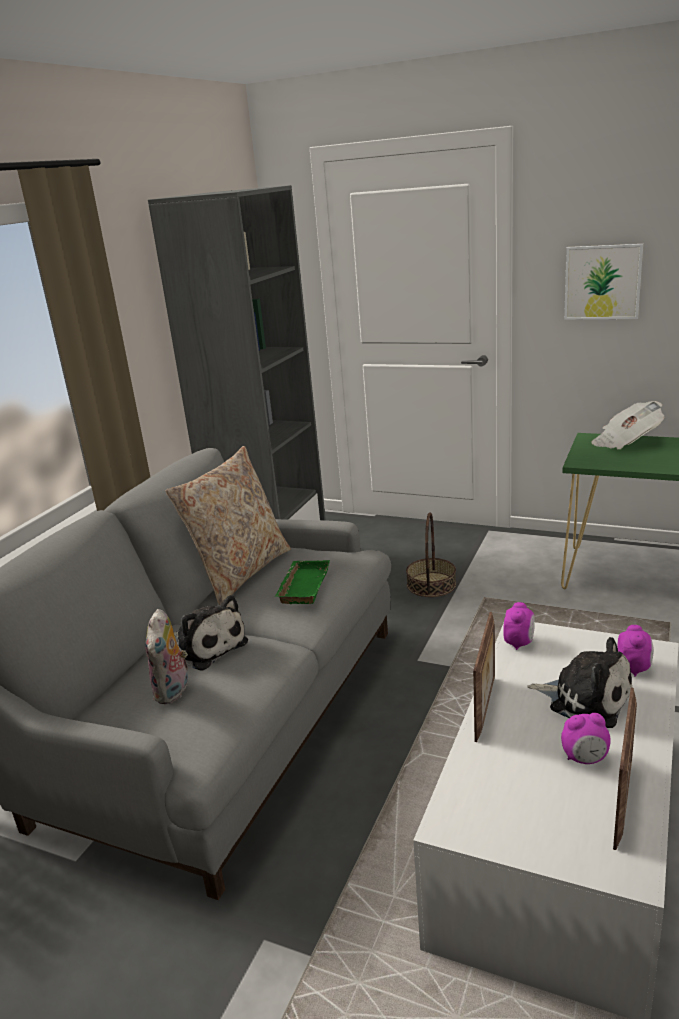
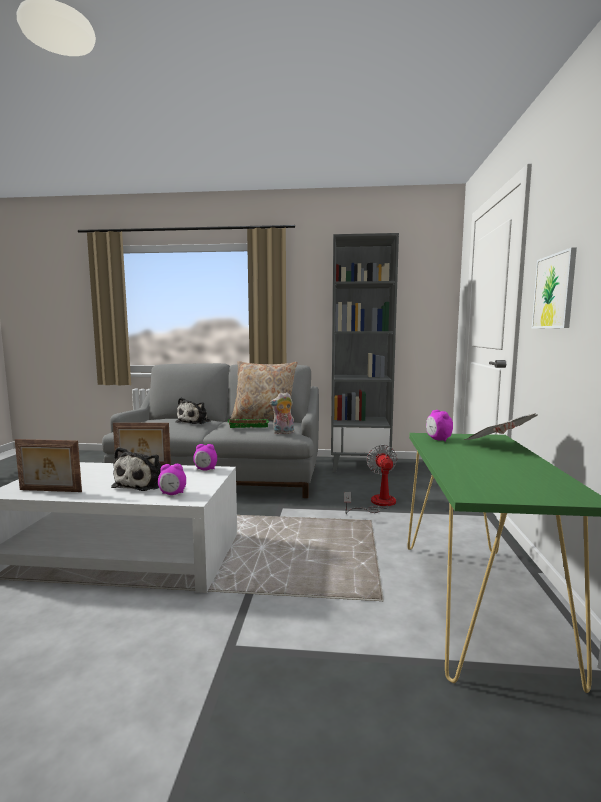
camera: 70 degrees right, 15 degrees down
(174, 691) = (160, 421): plush toy -> plush toy (283, 433)
(431, 584) = (377, 504): basket -> fan
(584, 759) = (89, 484): alarm clock -> alarm clock (438, 439)

